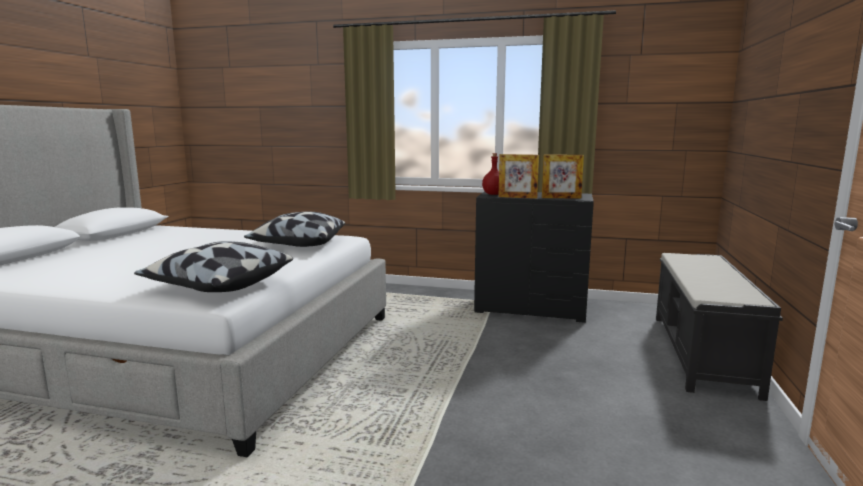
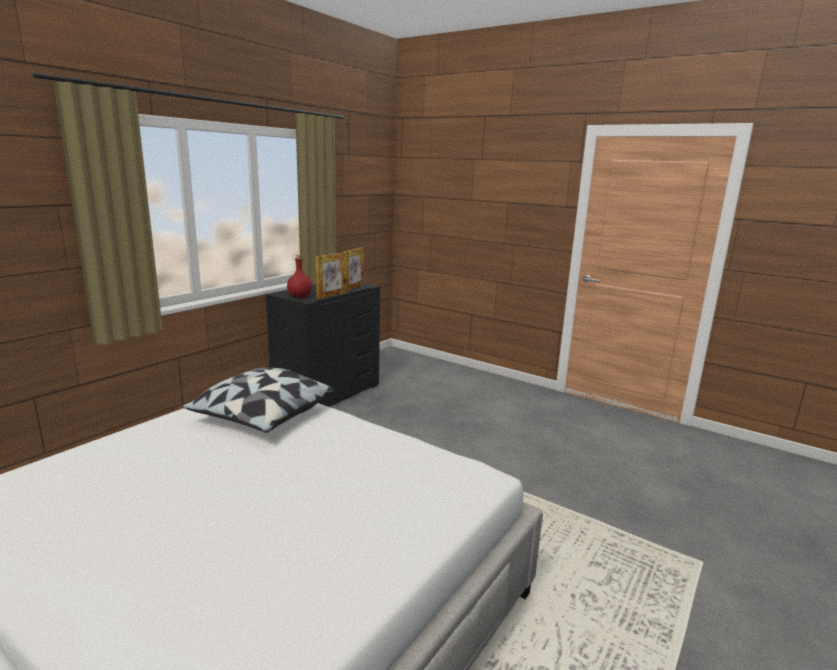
camera: 70 degrees left, 5 degrees up
(218, 285) = (430, 474): pillow -> none
(702, 353) = (456, 373): black bench -> none

